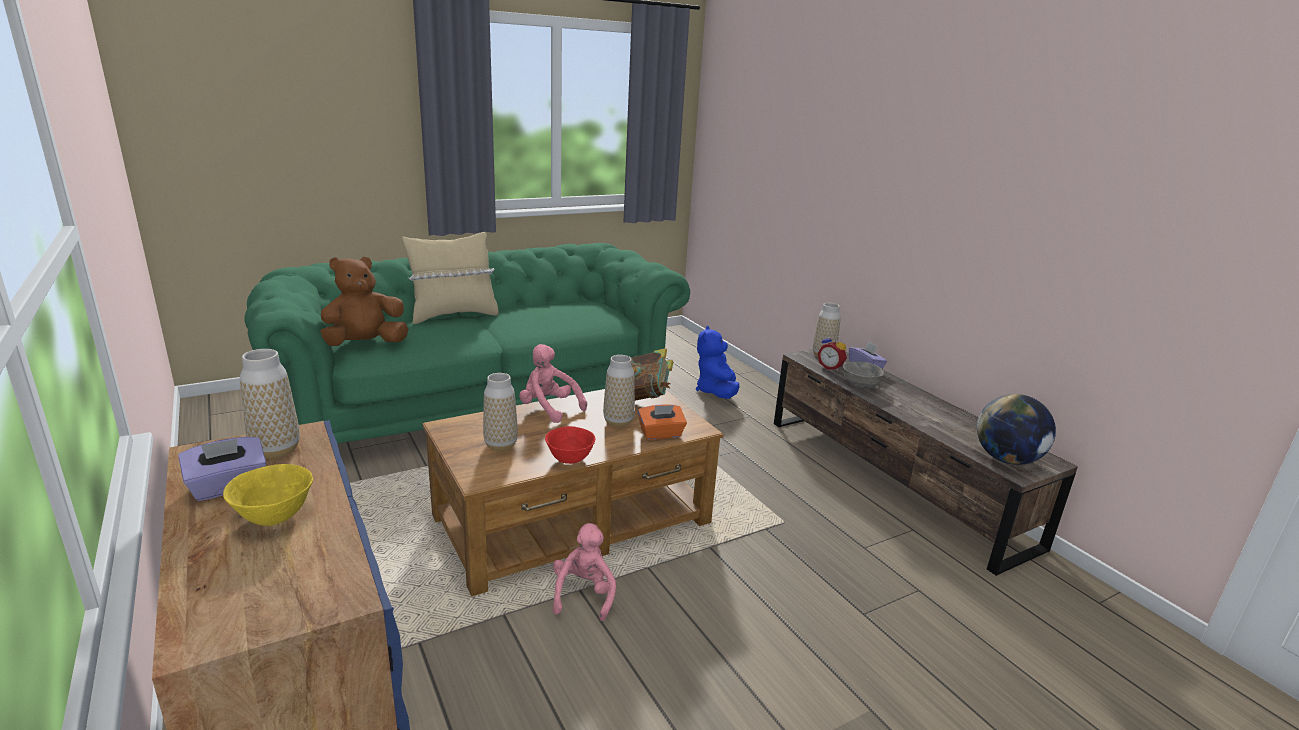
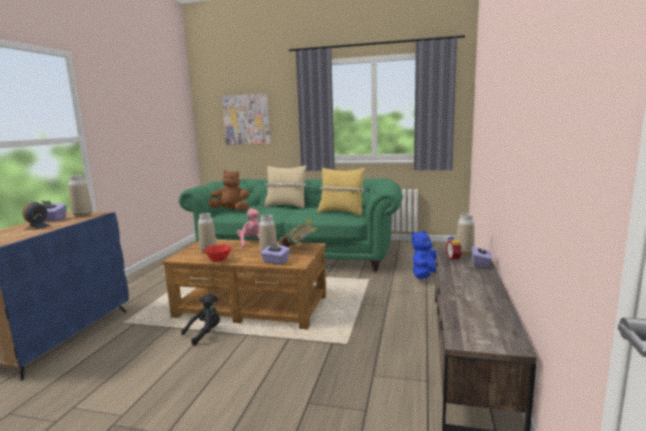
camera: 45 degrees right, 10 degrees down
(274, 517) = (38, 227): yellow bowl -> alarm clock
(283, 124) = (246, 119): none -> picture
(582, 315) = (341, 212): none -> yellow pillow
(584, 595) = (205, 333): pink plush toy -> black plush toy
(661, 434) = (275, 262): orange tissue box -> purple tissue box
(860, 385) = (453, 271): grey bowl -> none
(1006, 459) = (472, 332): globe -> none

